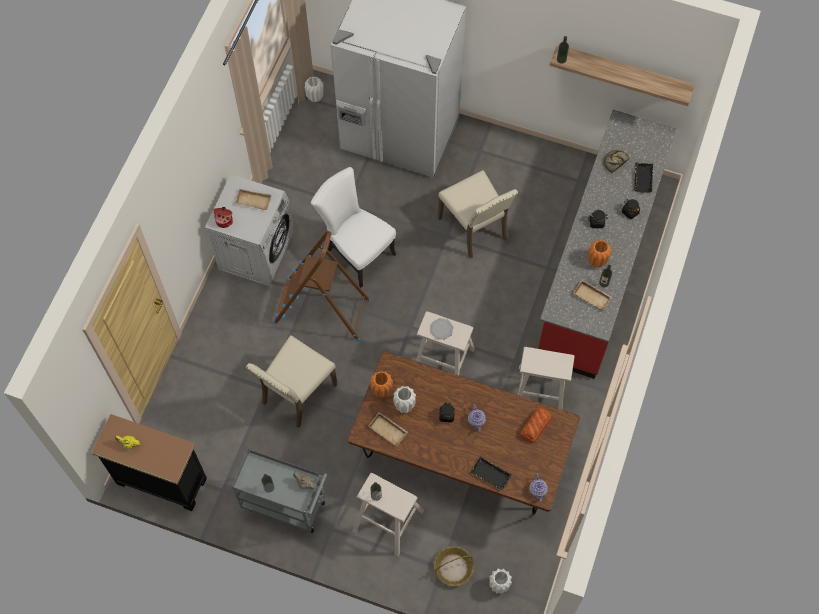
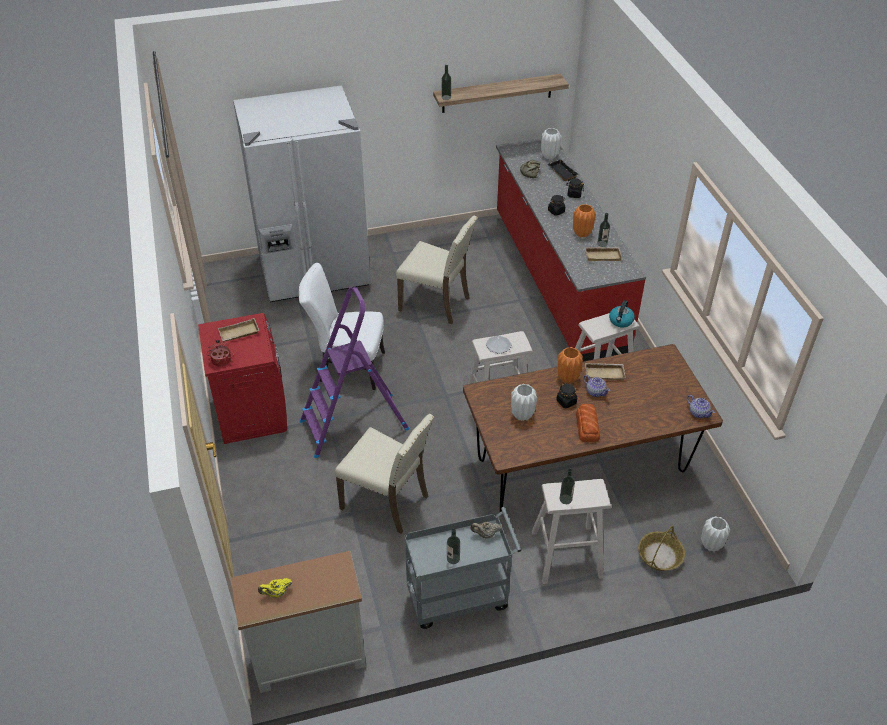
camera: 35 degrees left, 20 degrees down
(161, 480) = (308, 658): black dresser -> white dresser
(256, 252) = (251, 413): white washing machine -> red washing machine
(297, 394) = (387, 501): beige chair -> beige chair turned 60 degrees counterclockwise
(315, 97) = (215, 281): white vase -> white vase (549, 156)
(321, 311) = (353, 425): brown step ladder -> purple step ladder
(381, 391) = (491, 415): orange vase -> orange vase (568, 378)
(389, 430) = (526, 440): beige tray -> beige tray (604, 373)
(489, 475) = (648, 425): black tray -> none
(536, 426) = (647, 369): bread -> bread (587, 426)
(559, 366) = (621, 321): none -> kettle

